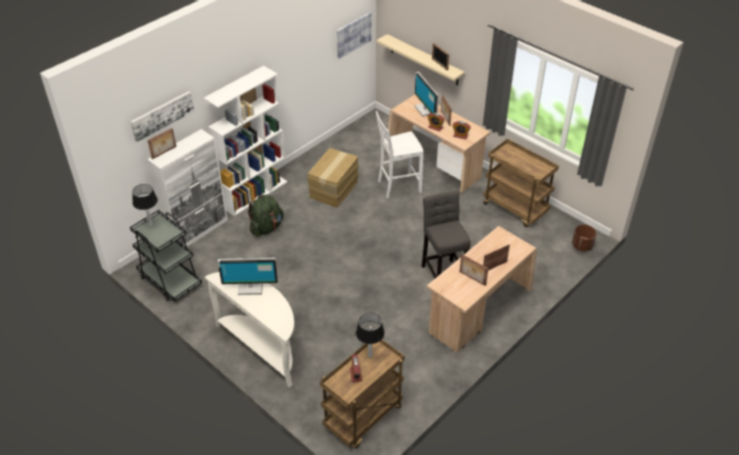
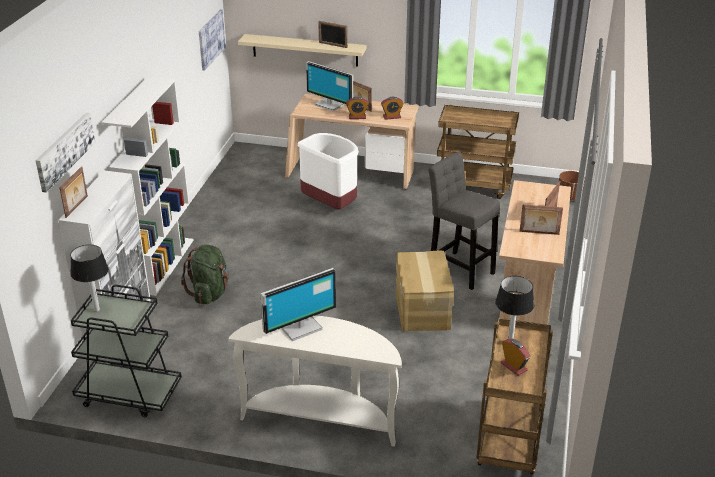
camera: 30 degrees left, 10 degrees down
(334, 189) = (259, 230): cardboard box -> cardboard box (423, 309)
(398, 186) = (330, 204): white chair -> white trash can

